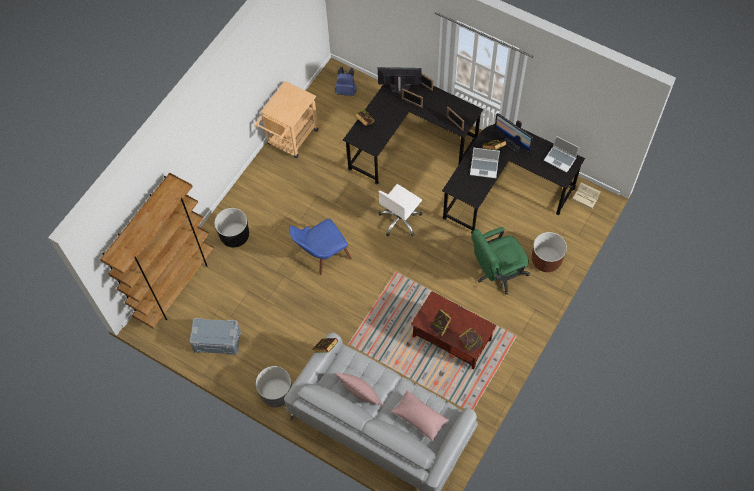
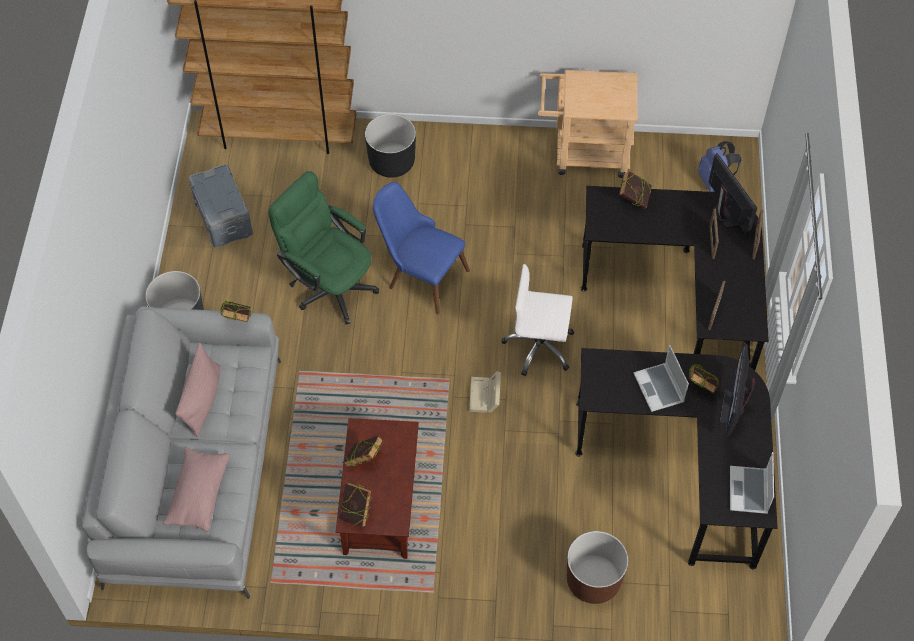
camera: 60 degrees right, 5 degrees down
(497, 273) = (527, 518): green office chair -> green office chair (329, 285)
(586, 198) = (748, 594): beige storage box -> beige storage box (485, 397)

